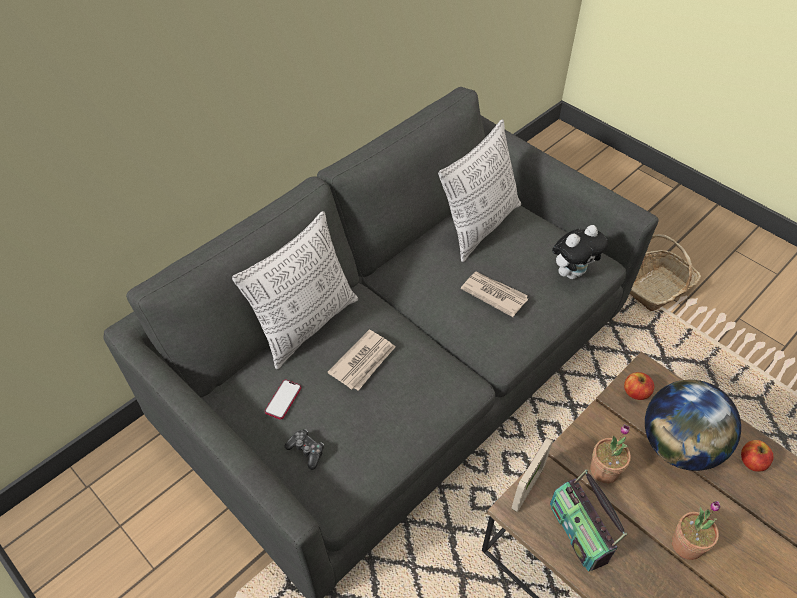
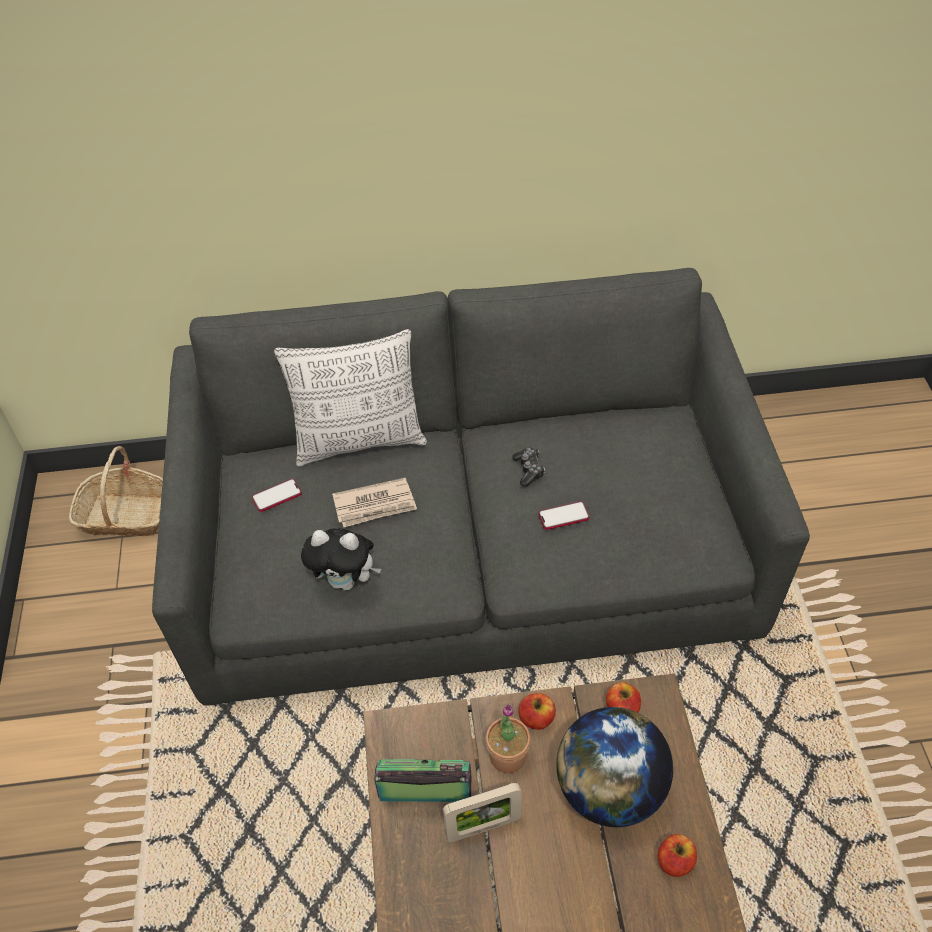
camera: 40 degrees right, 0 degrees up
(306, 451) = (255, 552): game controller -> game controller (529, 470)
(479, 226) = (621, 439): pillow -> none
(493, 294) = (563, 516): newspaper -> phone
(527, 488) = (417, 719): picture frame -> picture frame (483, 827)
(572, 272) = (677, 545): plush toy -> plush toy (346, 581)
(580, 531) = (425, 791): radio -> radio turned 75 degrees clockwise
(596, 434) = (536, 718): none -> apple
(656, 288) = (845, 642): basket -> basket (126, 515)
(687, 544) = (515, 881): potted plant -> none

